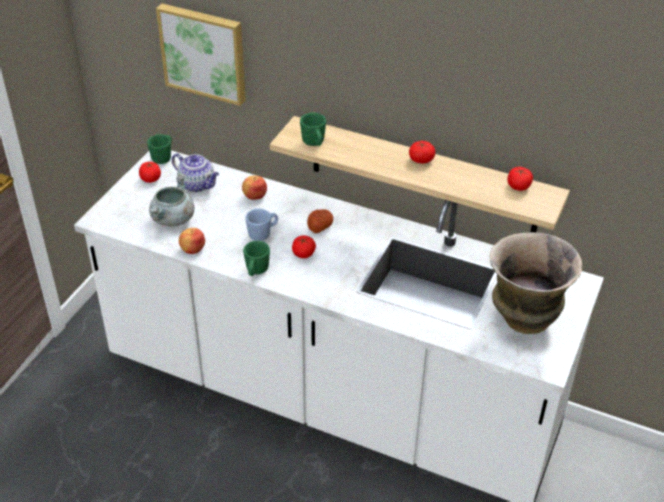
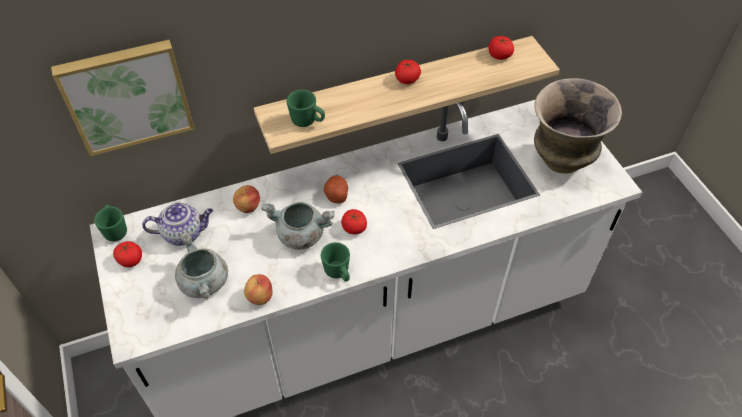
camera: 45 degrees left, 10 degrees up
(263, 234) = (300, 235): blue mug -> grey cooking pot

